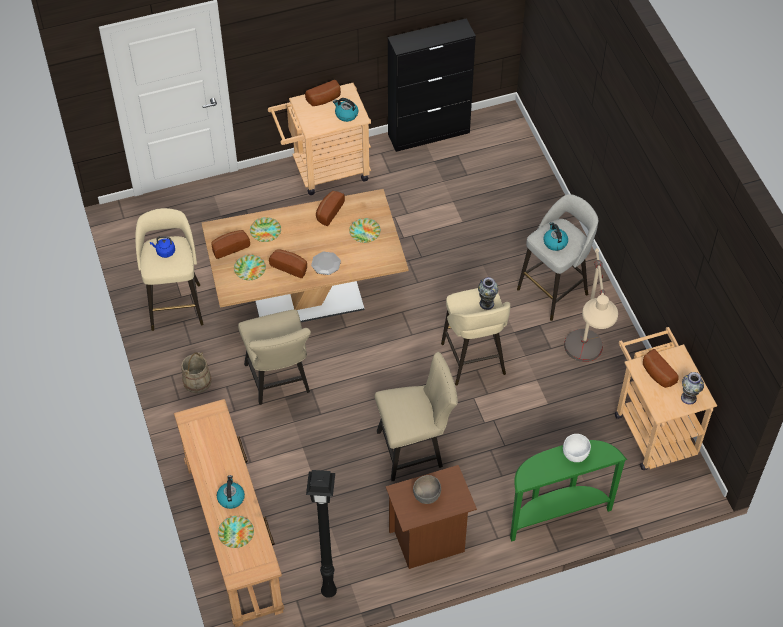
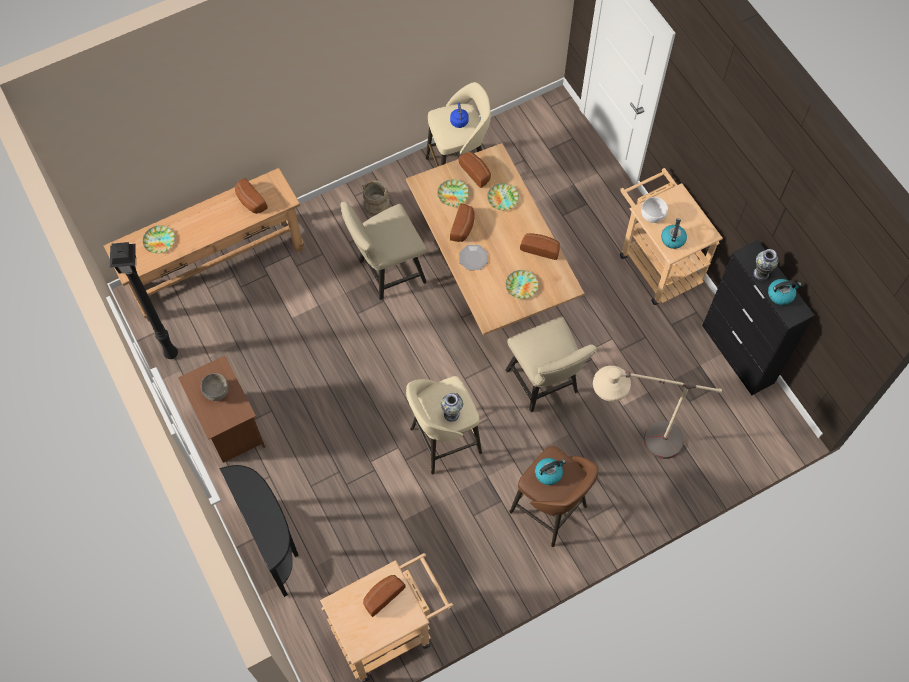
camera: 80 degrees right, 10 degrees up
(231, 498) = (195, 229): kettle -> kettle (781, 294)
(324, 100) = (688, 215): bread -> bread (250, 201)
(415, 449) = (330, 402): beige chair -> beige chair (545, 385)
(554, 290) = (550, 511): grey stool -> brown stool
(556, 513) = (274, 542): green console table -> black console table
(575, 455) = (267, 519): white bowl -> white bowl (652, 216)
(583, 368) = (453, 551): beige floor lamp -> beige floor lamp (635, 442)
(688, 397) = (357, 632): vase -> vase (761, 274)

